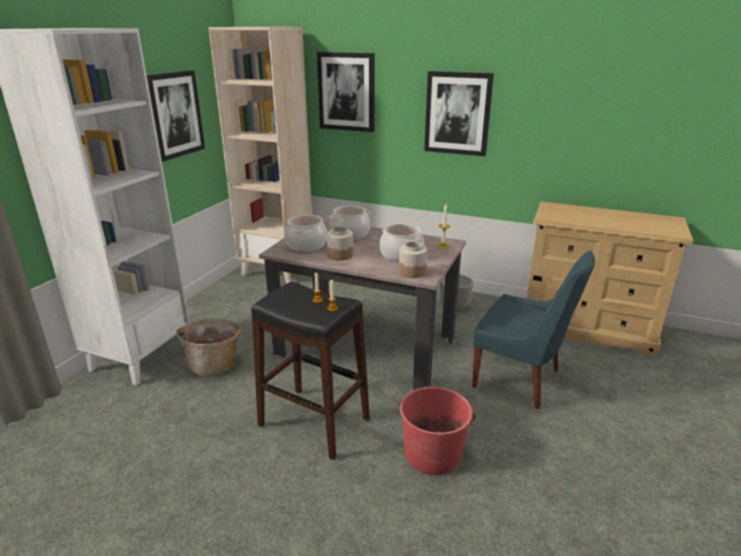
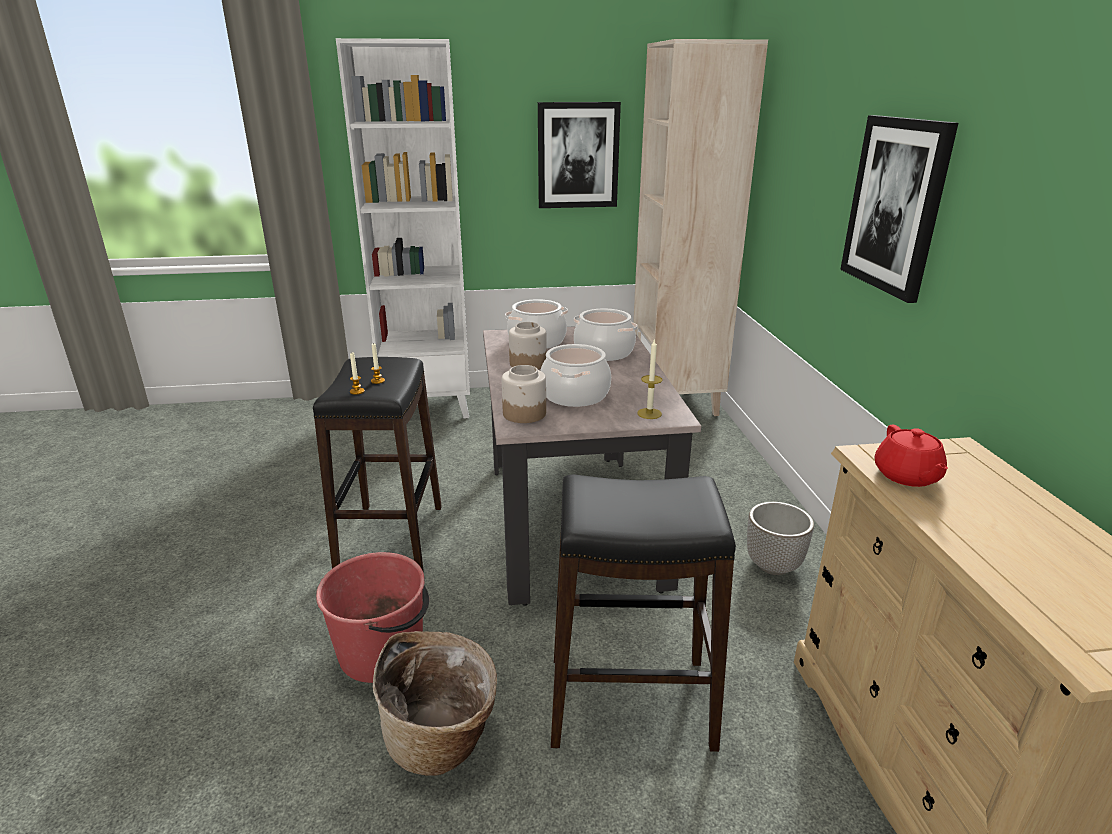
camera: 60 degrees right, 0 degrees up
(215, 365) = (447, 444): basket -> basket (442, 740)
(346, 92) = (791, 149): picture -> none
(520, 379) = (629, 702): blue chair -> black stool
(565, 218) = (907, 476): none -> red teapot

